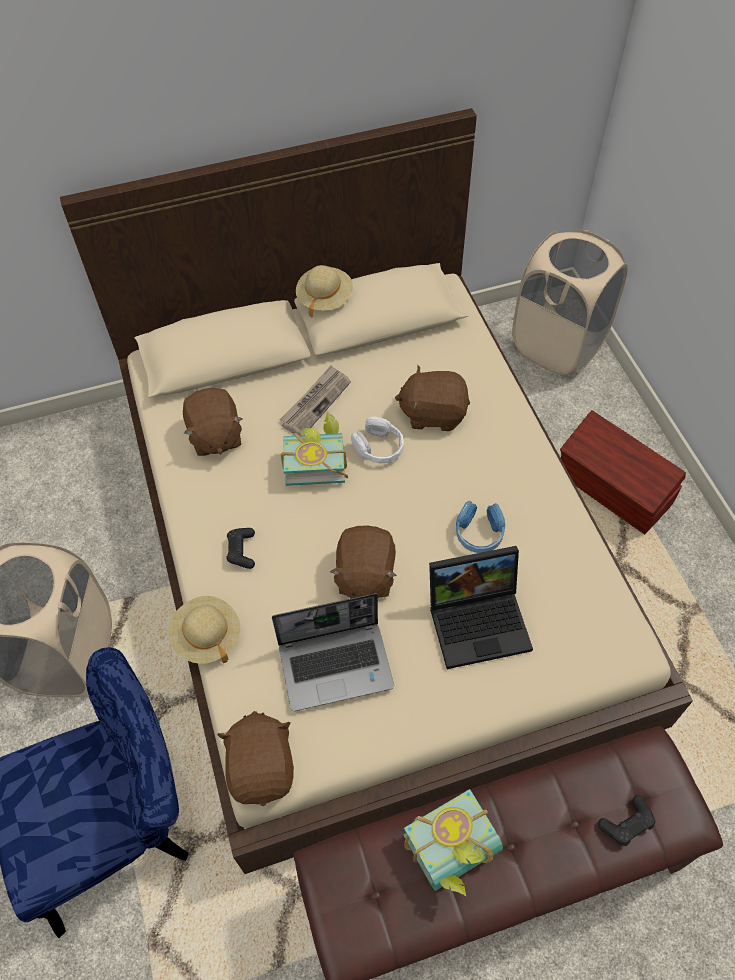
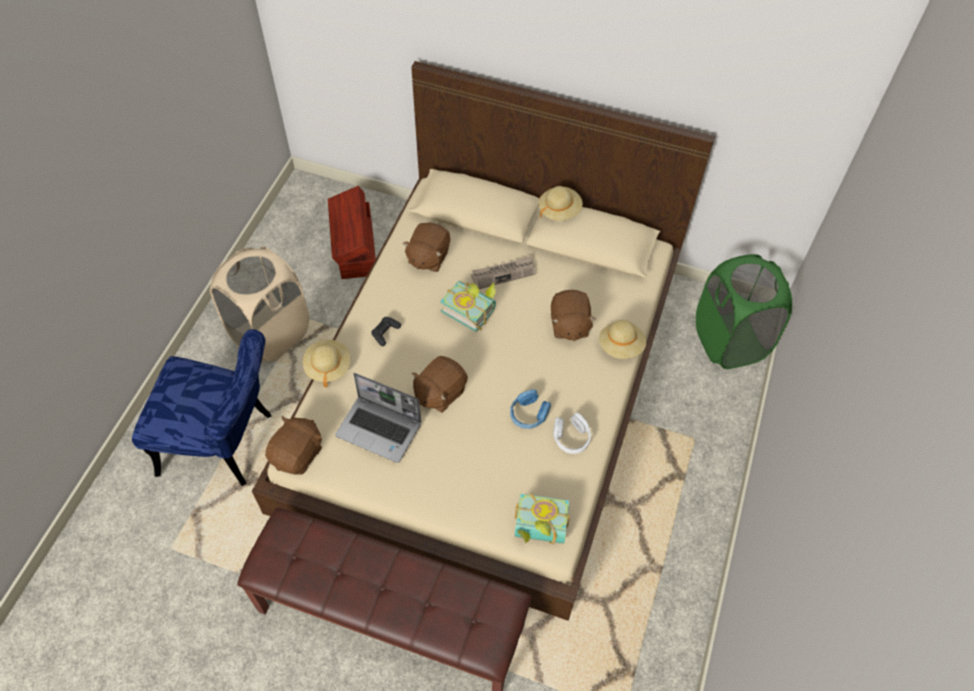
camera: 35 degrees right, 0 degrees up
(379, 447) = (516, 324): white headphones -> white headphones (571, 438)
(433, 413) = (569, 325): brown plush toy -> brown plush toy turned 135 degrees counterclockwise
(456, 854) = (350, 567): book -> book (539, 530)
(480, 620) = (482, 462): laptop -> none
(503, 401) = (621, 346): none -> beige hat
(558, 346) = (729, 341): beige laundry basket -> green laundry basket
(613, 490) = (675, 459): brown storage box -> brown storage box (355, 248)
(626, 824) = (454, 624): black game controller -> none

